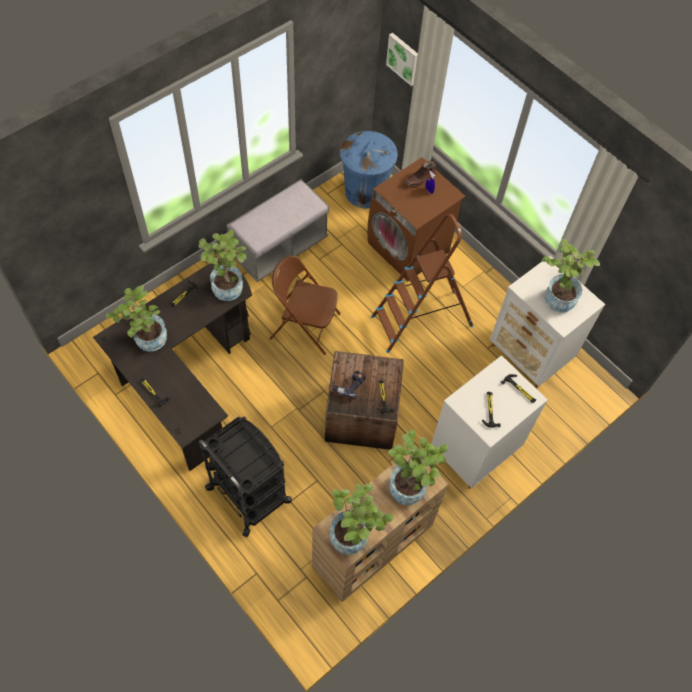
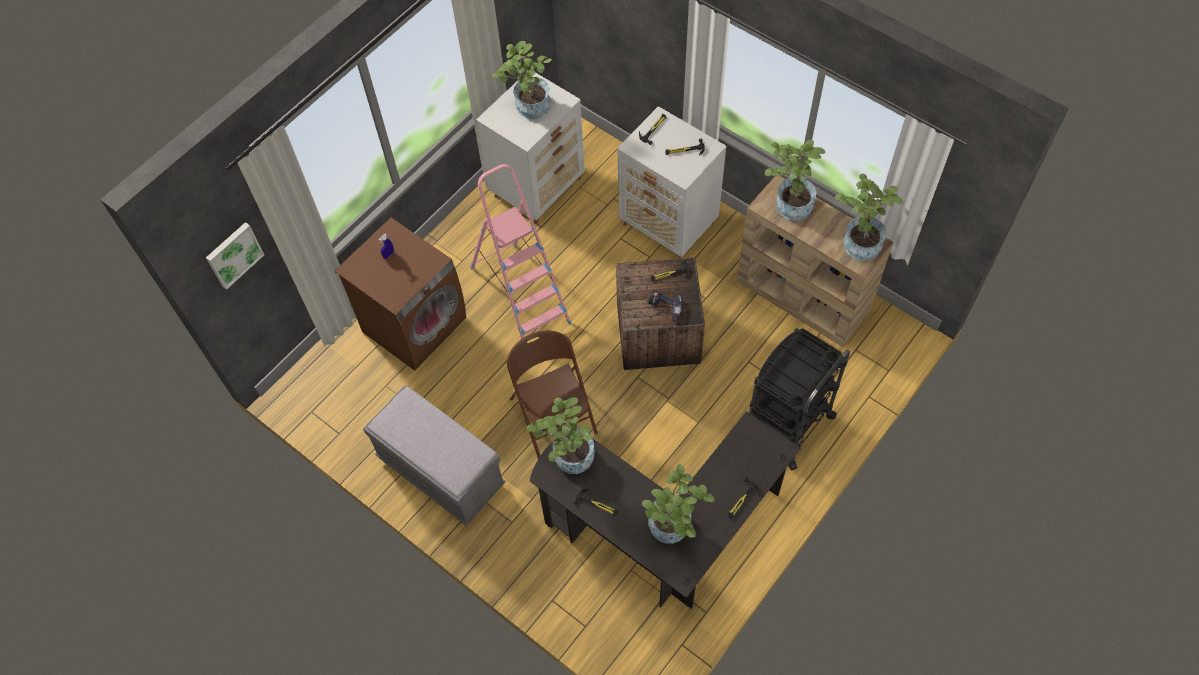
camera: 95 degrees left, 0 degrees up
(305, 325) = (553, 415): brown chair -> brown chair turned 150 degrees clockwise
(365, 192) = (331, 388): blue trash can -> none
(420, 178) = (371, 266): brown boot -> none
(421, 321) = (520, 295): brown step ladder -> pink step ladder

